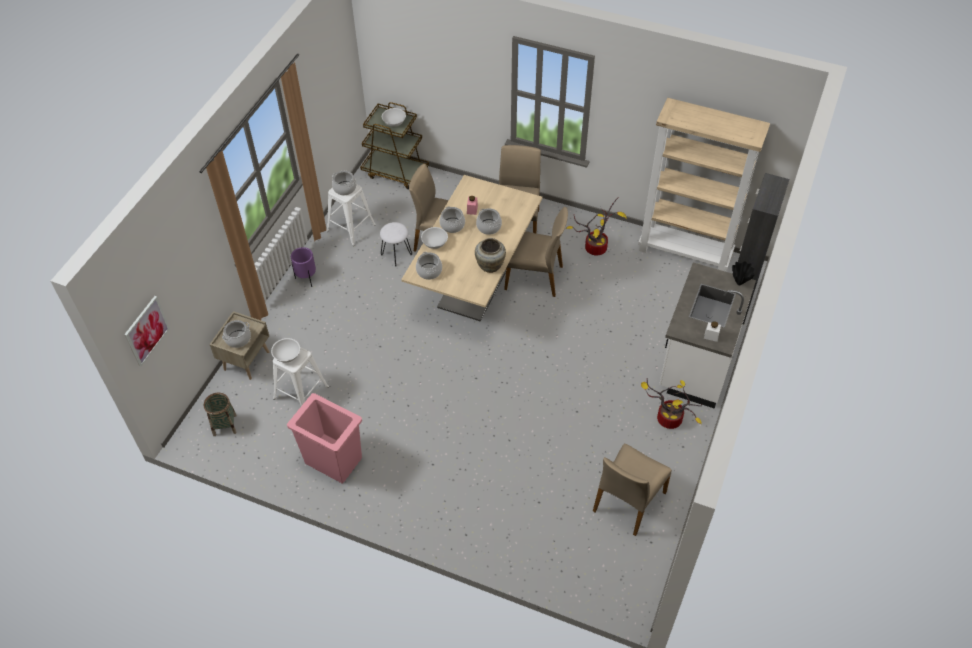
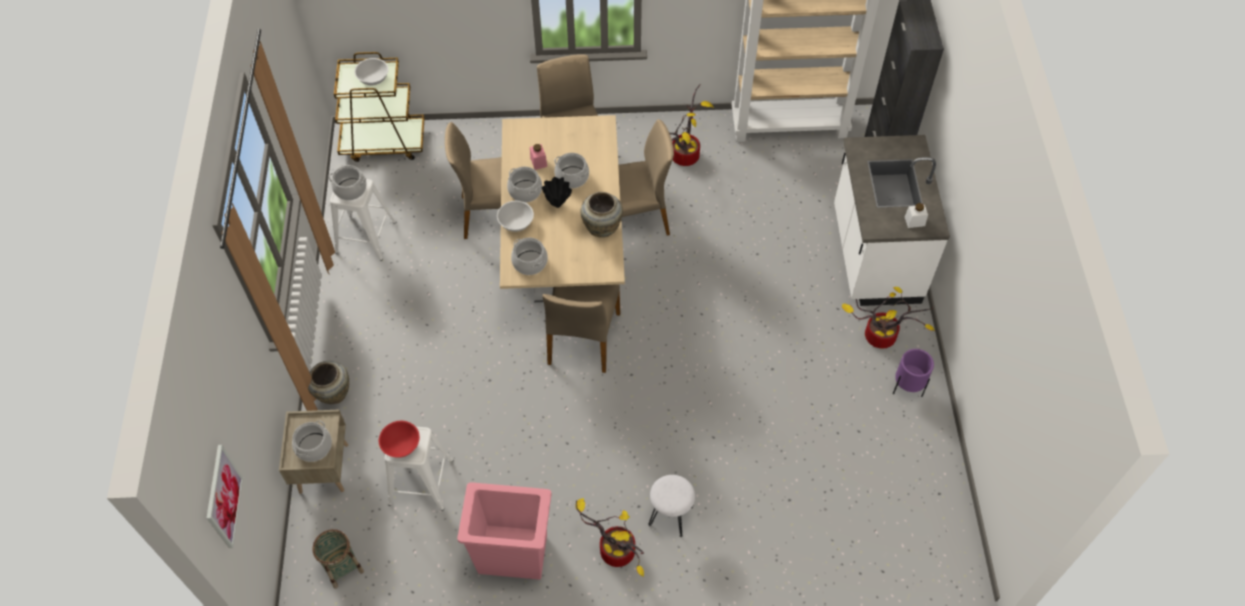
camera: 25 degrees left, 5 degrees up
(277, 317) = (332, 393): none -> beige vase
(287, 356) = (401, 445): white bowl -> red bowl
(307, 279) = (344, 327): purple planter -> purple planter (907, 388)
(396, 255) = (444, 252): white stool -> white stool (670, 516)
(400, 486) = (614, 551): none -> potted plant
(628, 501) = (888, 455): beige chair -> beige chair (582, 339)
(739, 283) = (909, 144): black vase -> black vase (558, 204)

